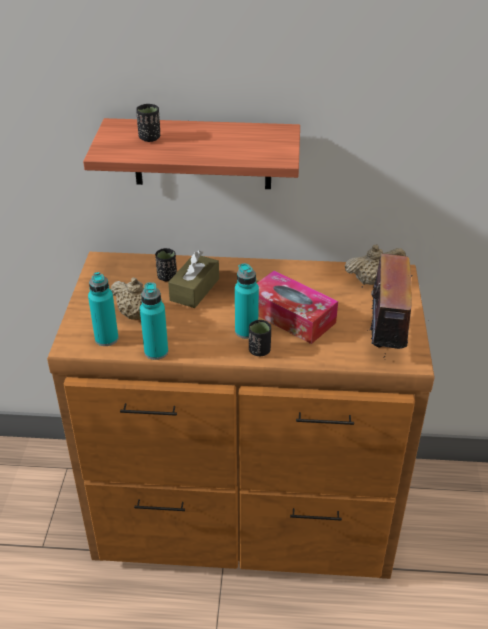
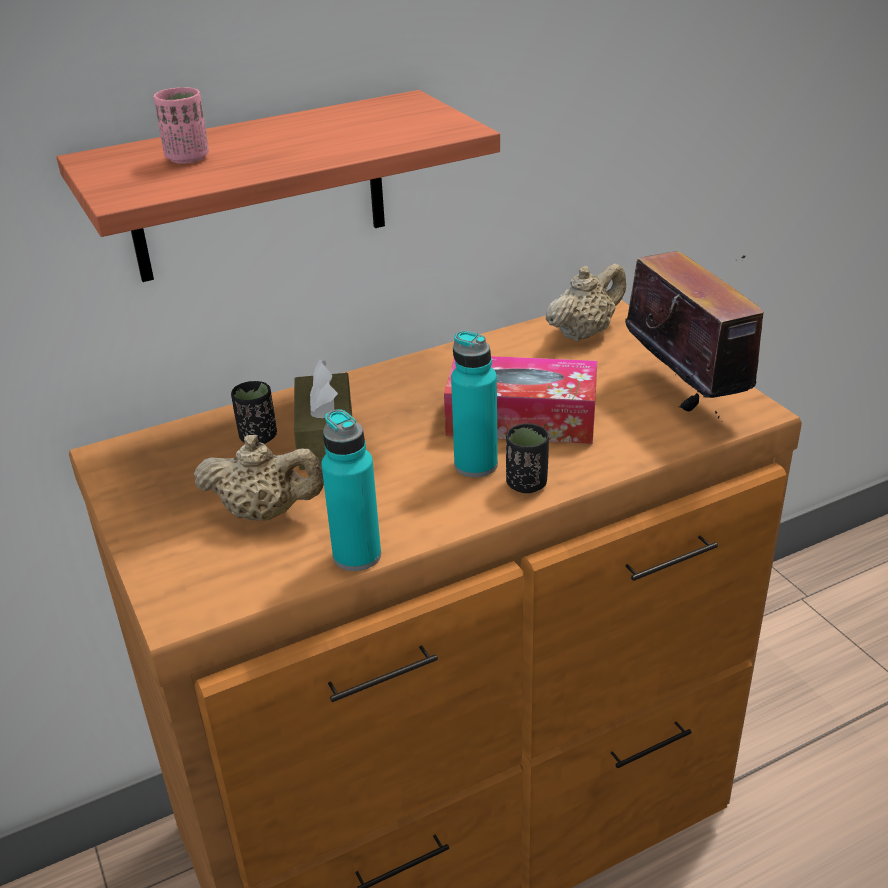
camera: 30 degrees left, 5 degrees down
(106, 338) = (242, 572): turquoise bottle -> none
(149, 138) = (187, 158): black cup -> pink cup

